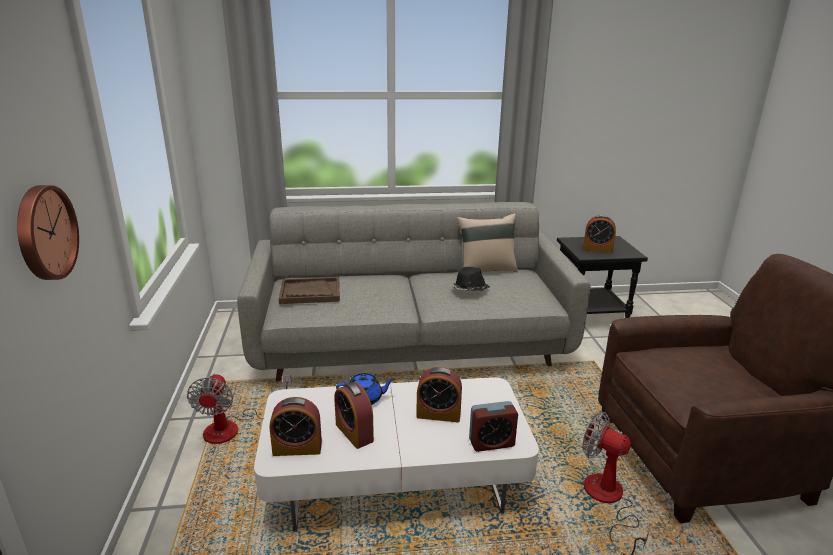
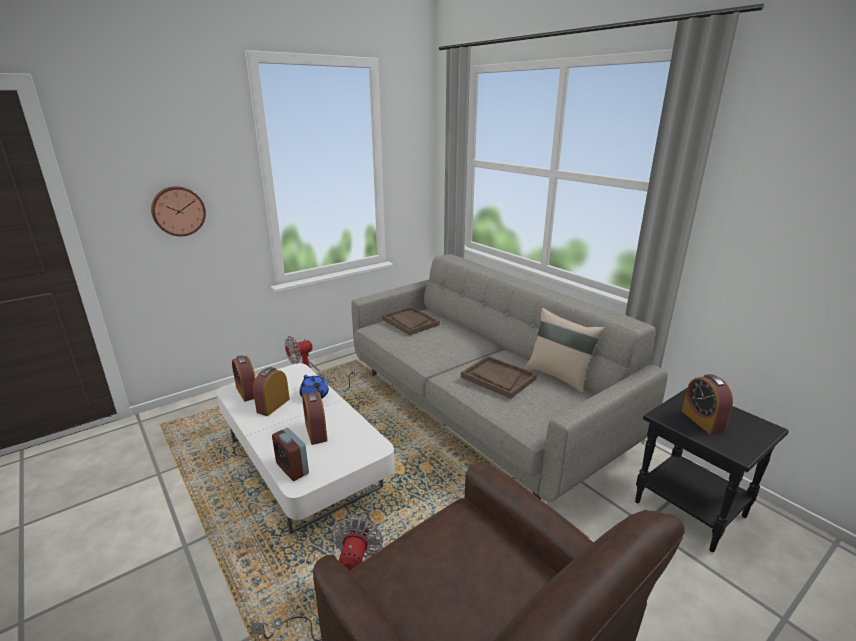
camera: 60 degrees right, 0 degrees up
(469, 290) = (498, 378): black hat -> brown tray

